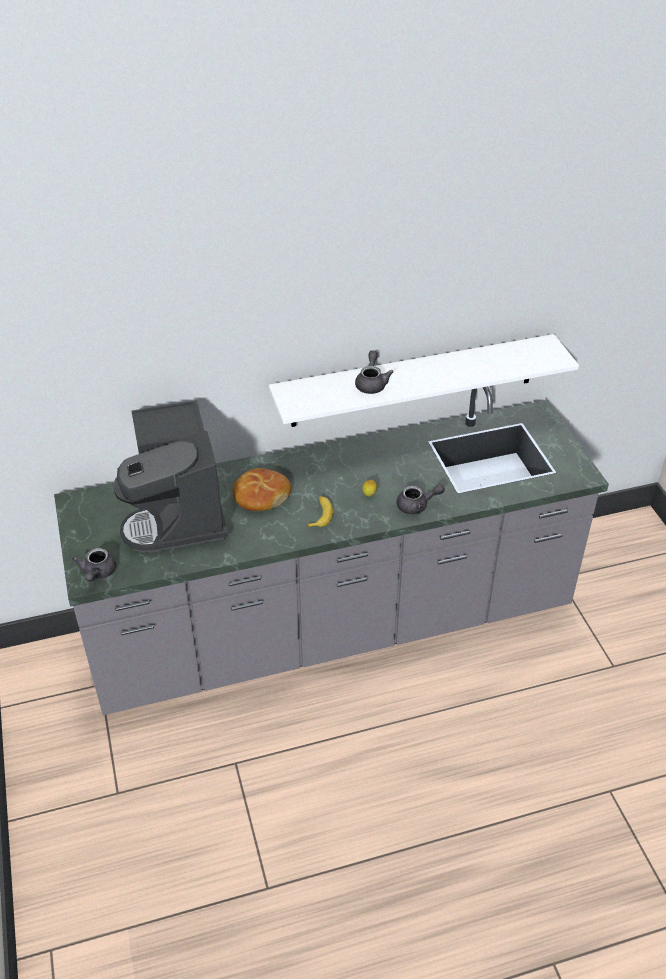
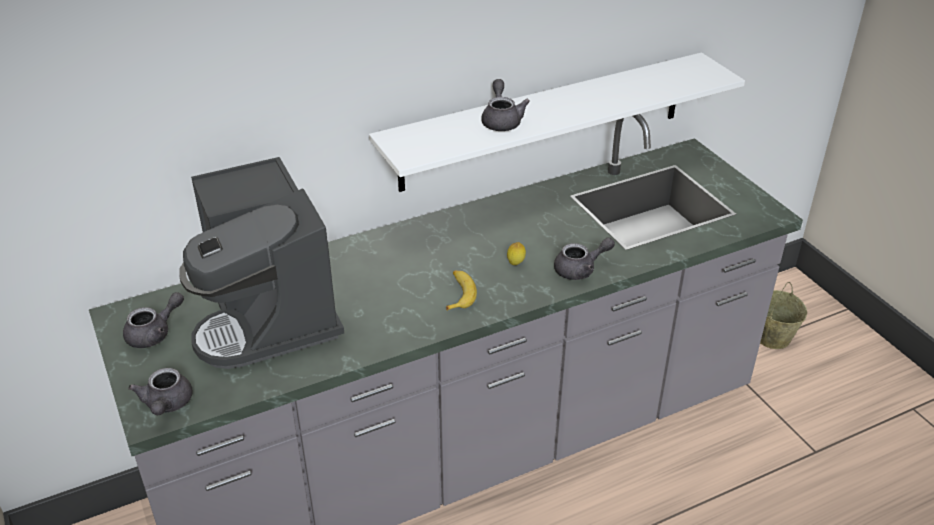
camera: 10 degrees left, 5 degrees down
(97, 519) = (155, 333): none -> grey teapot
(261, 496) = (375, 281): bread -> none
(609, 566) = (772, 337): none -> beige bucket

